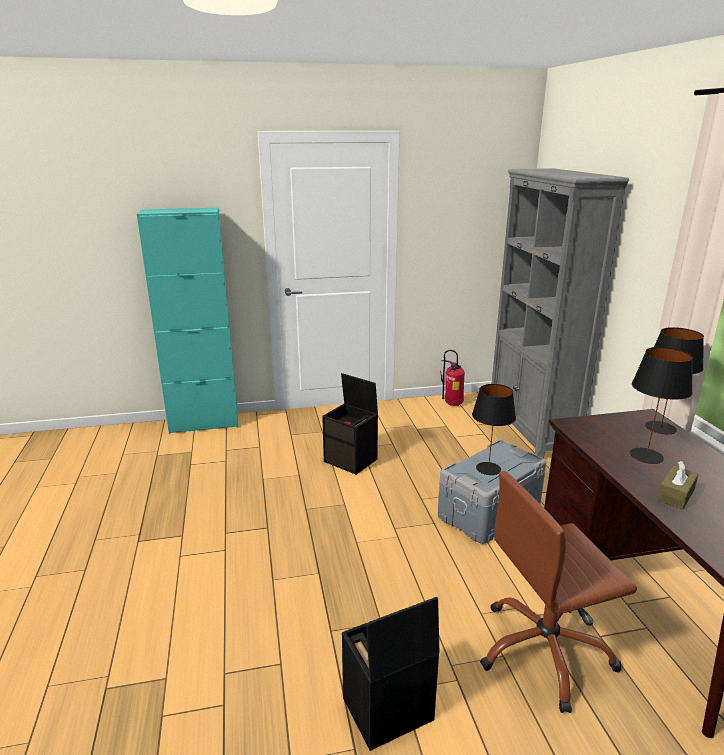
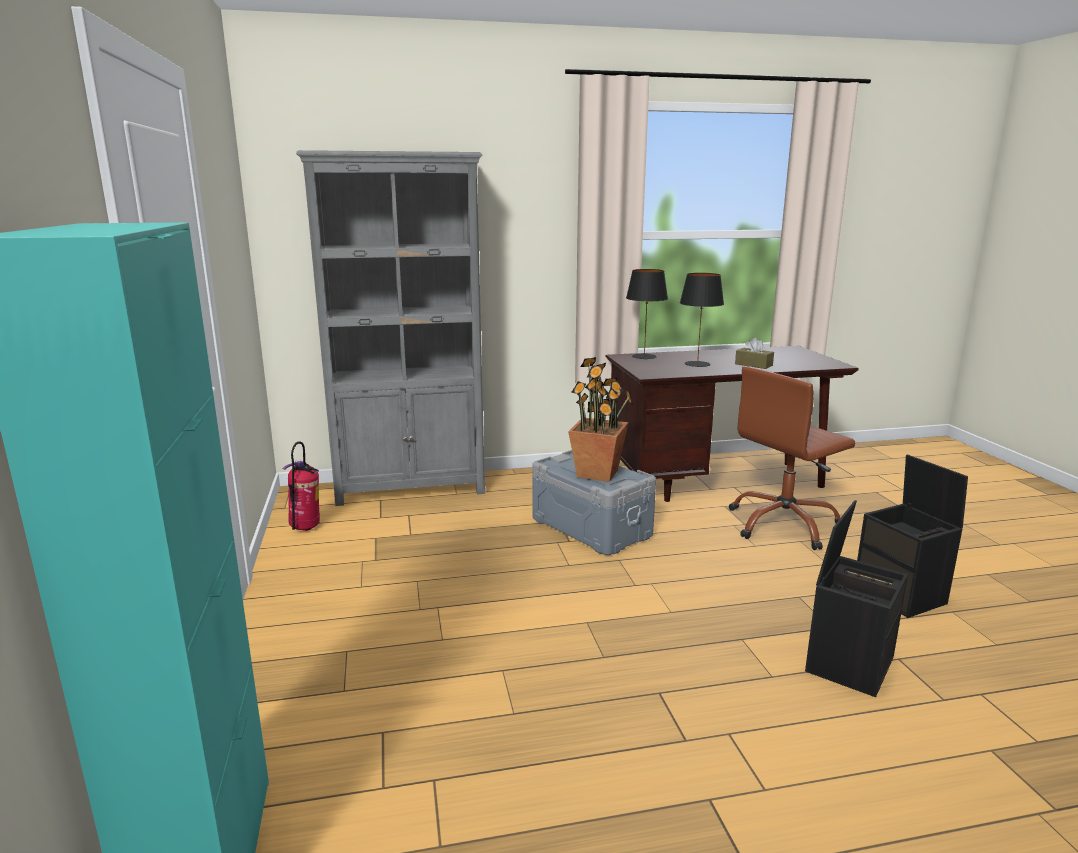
camera: 90 degrees left, 5 degrees down
(351, 460) = (462, 617): black storage box -> black storage box (848, 663)
(488, 468) = (598, 473): black table lamp -> potted plant
(544, 651) = (784, 524): brown office chair -> brown office chair turned 75 degrees clockwise

